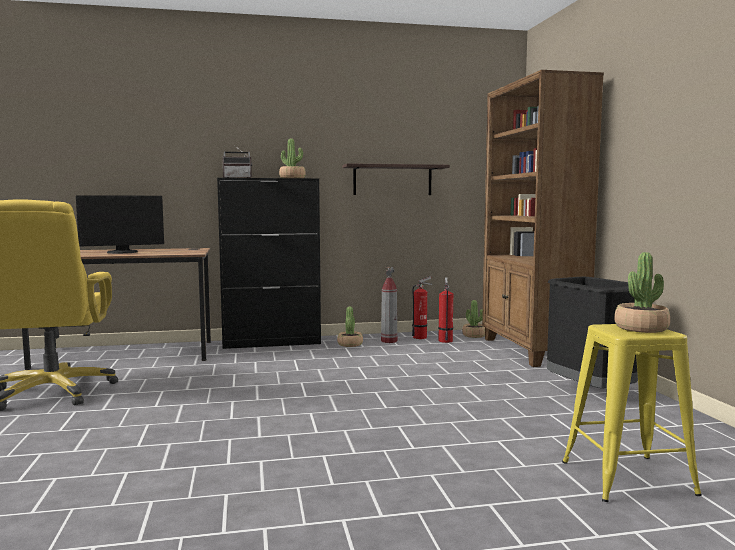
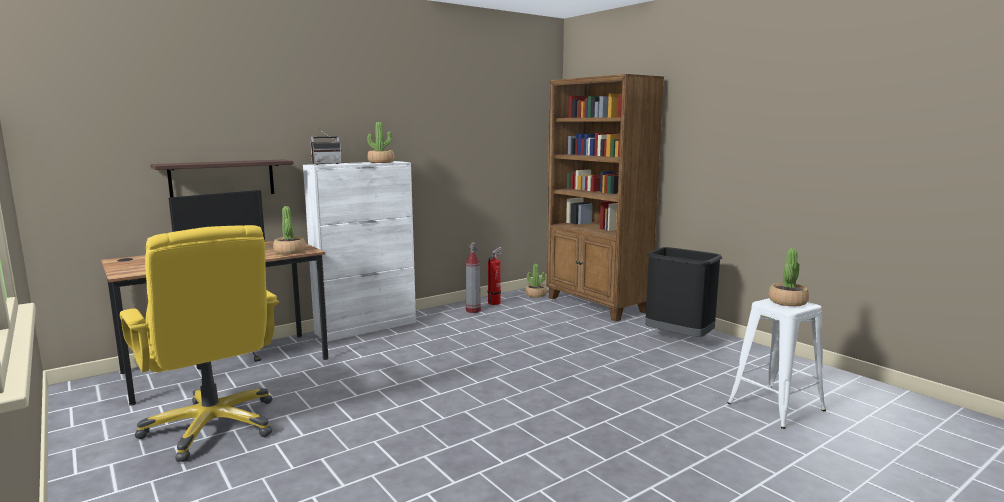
camera: 25 degrees left, 5 degrees up
(272, 342) = (367, 327): black cabinet -> white cabinet
(350, 344) = (443, 319): potted plant -> potted plant (290, 252)
(392, 180) = (461, 158): shelf -> shelf (222, 179)
(445, 340) = (519, 303): fire extinguisher -> none
(627, 478) = (775, 407): yellow stool -> white stool

